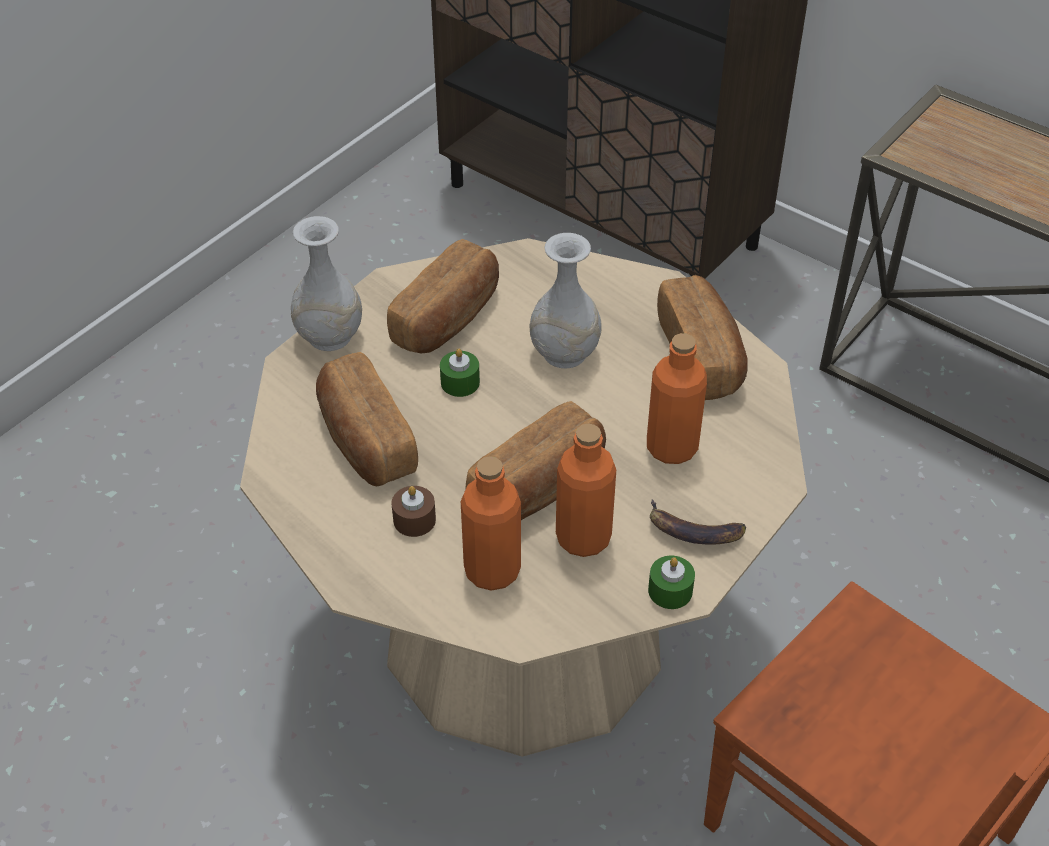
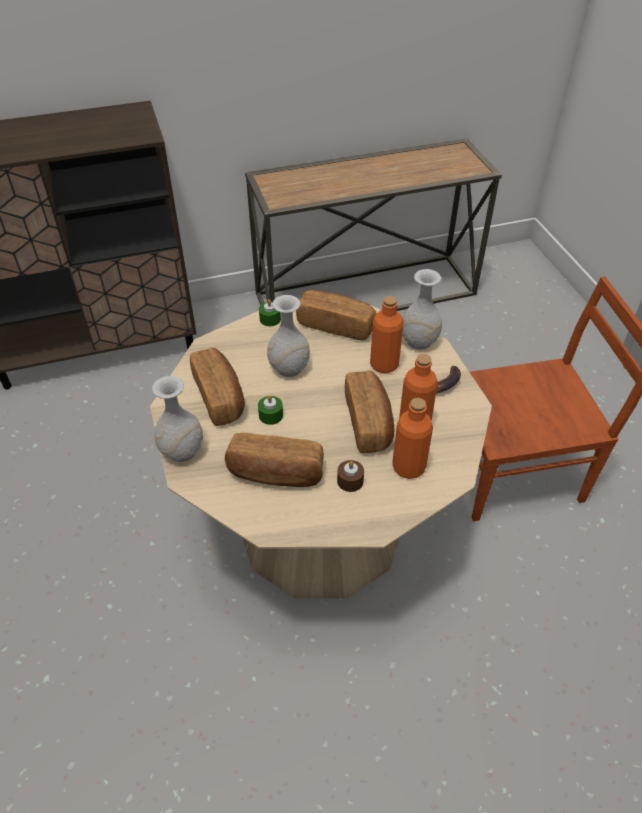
camera: 55 degrees left, 0 degrees up
(670, 591) = (469, 411): green candle -> green candle (270, 319)
(763, 462) = (418, 341): none -> white vase

